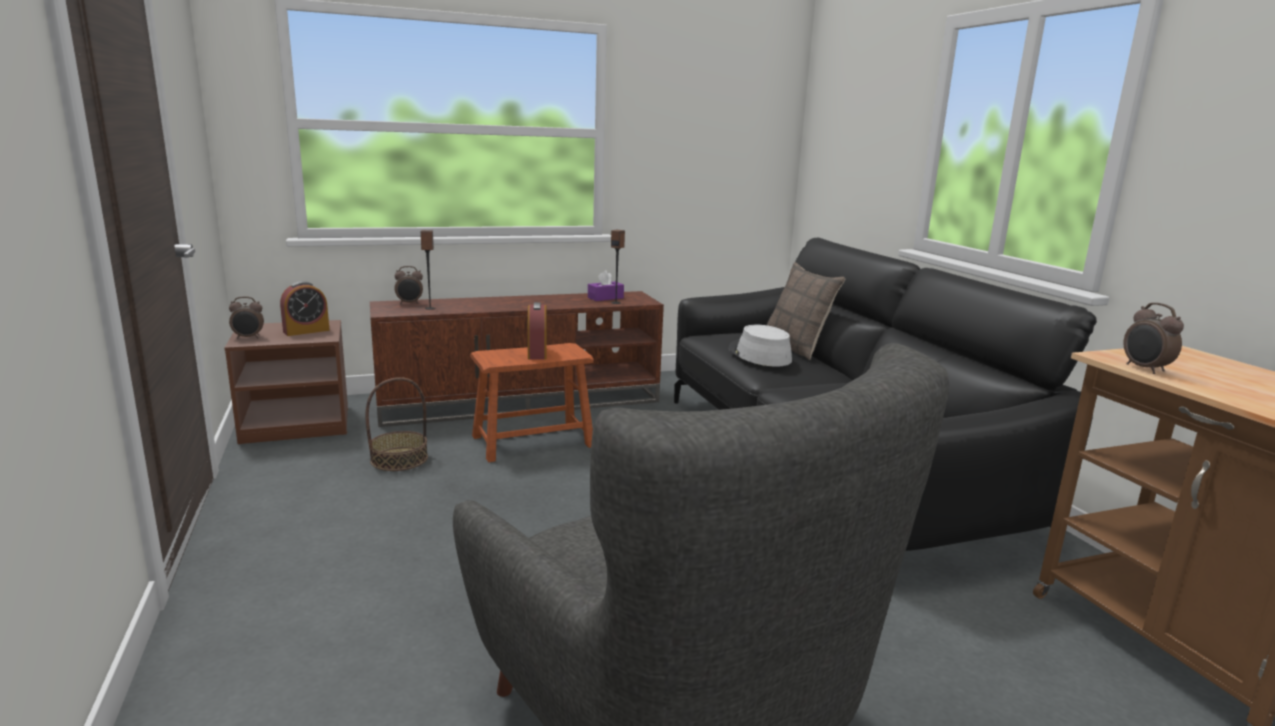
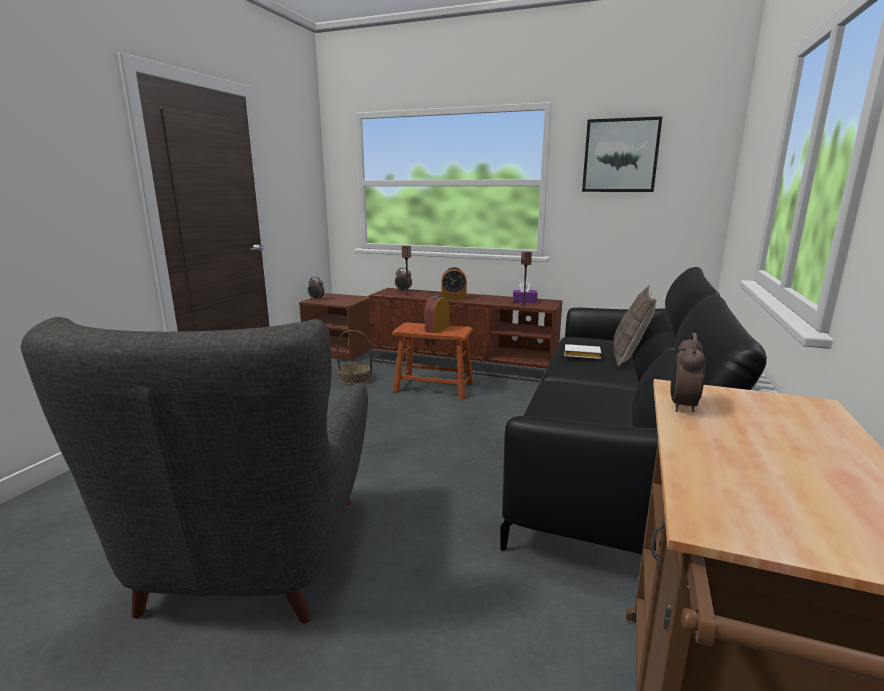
camera: 40 degrees right, 0 degrees up
(306, 331) = (345, 299): alarm clock -> alarm clock (453, 298)
(690, 103) = (620, 156): none -> picture
(759, 355) = (580, 355): grey hat -> white book

